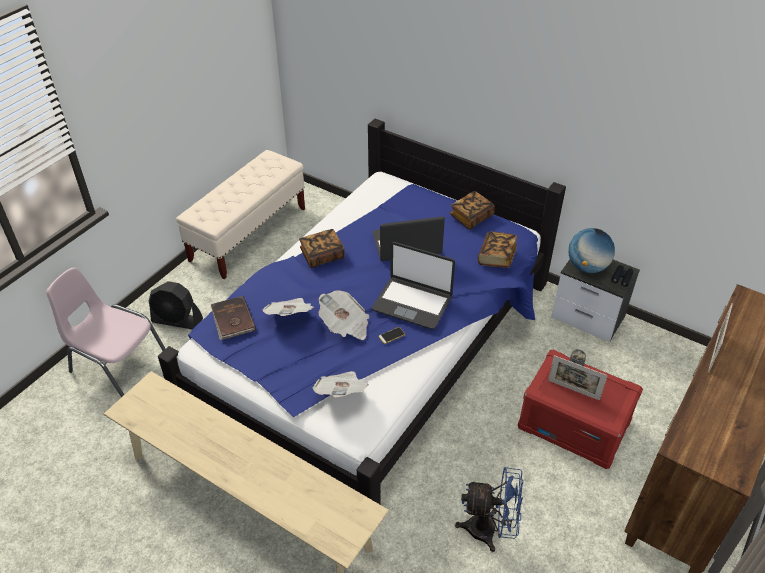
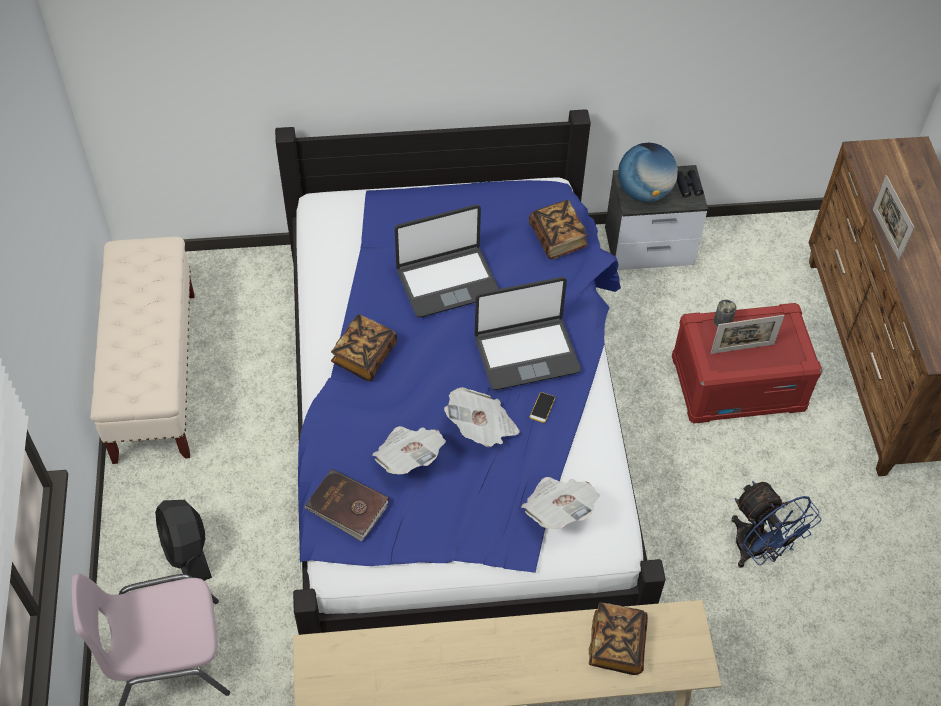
camera: 40 degrees left, 10 degrees up
(177, 320) = (187, 552): black fan -> black fan turned 90 degrees clockwise
(407, 245) = (447, 281): laptop -> laptop turned 150 degrees counterclockwise
(471, 217) = (482, 201): book -> book (616, 645)
(490, 530) = (758, 550): blue fan -> blue fan turned 90 degrees clockwise

